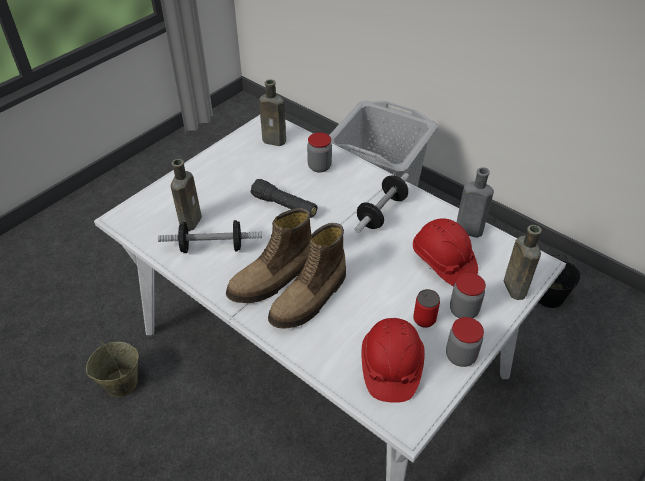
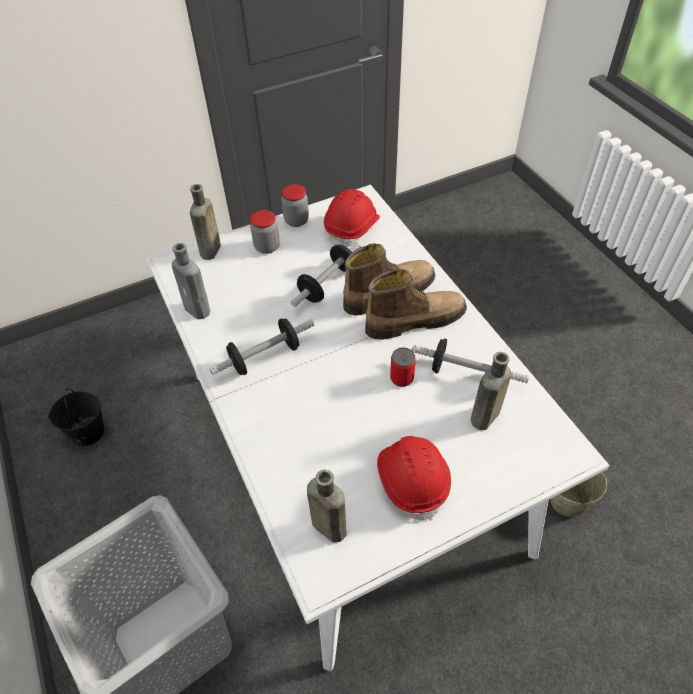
camera: 155 degrees left, 5 degrees up
(284, 206) = (366, 402): black flashlight -> none
(319, 166) = (293, 449): jar -> none
(373, 289) = (327, 284): none -> dumbbell
(424, 319) = (303, 250): can -> can (401, 378)
(443, 262) = (248, 288): red hard hat -> red hard hat (412, 480)

